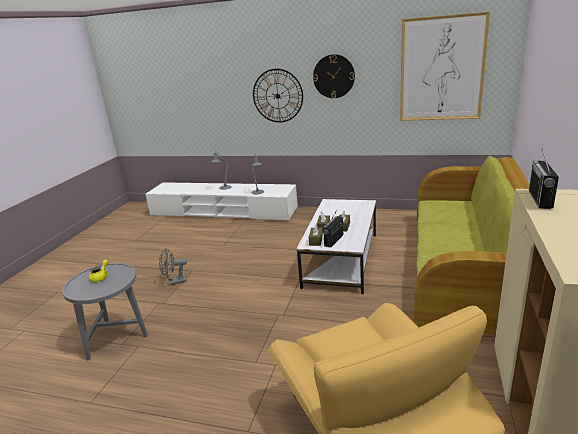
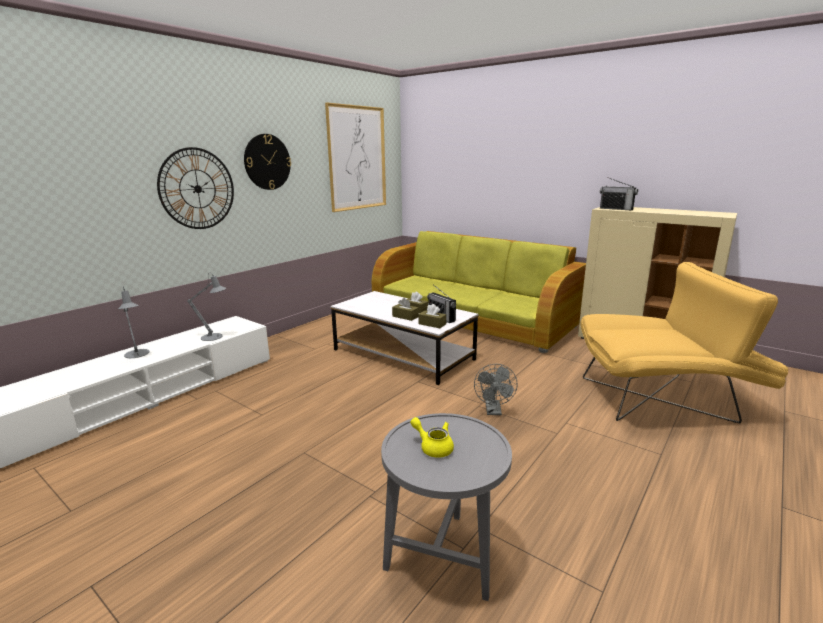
camera: 70 degrees left, 5 degrees down
(174, 282) = (322, 473): grey fan -> grey fan (494, 411)

